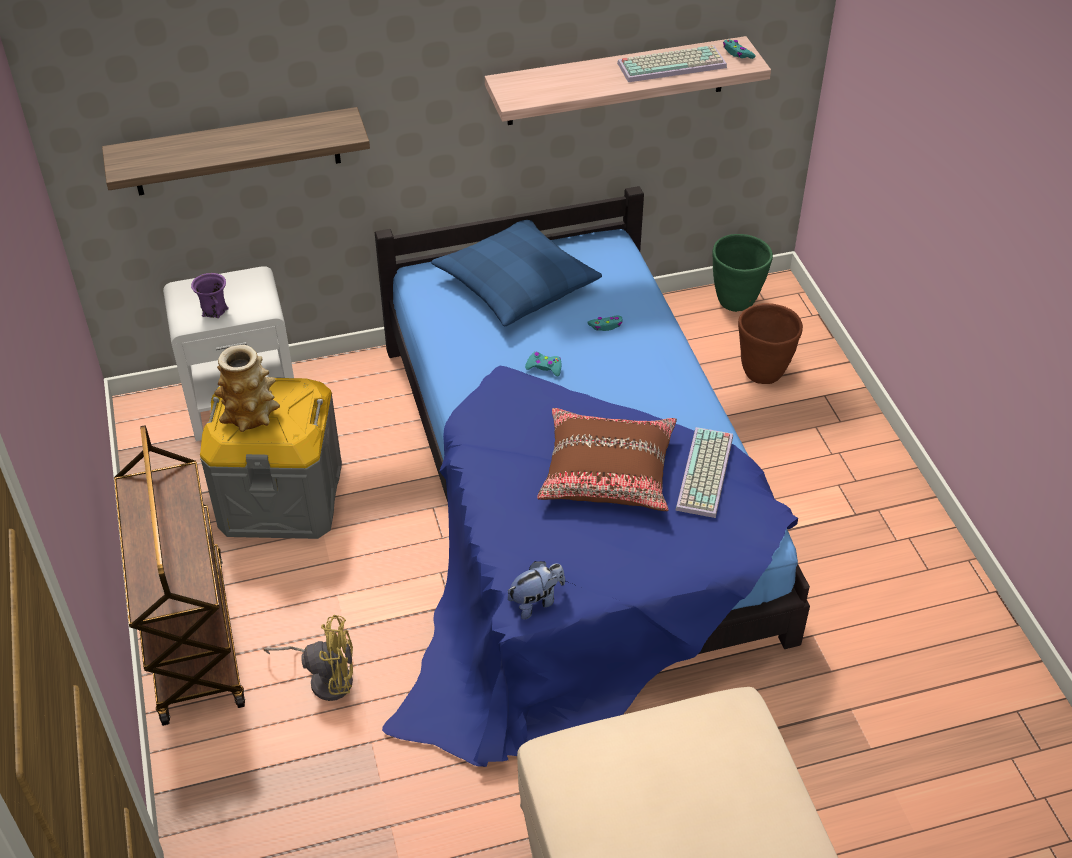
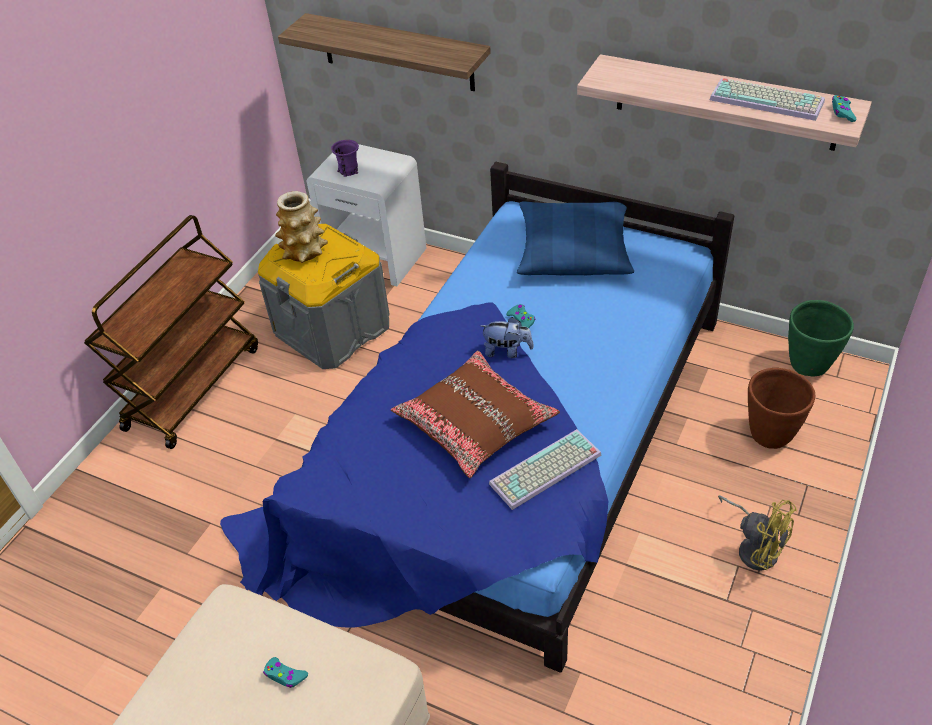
camera: 45 degrees right, 0 degrees up
(325, 678) = (231, 463): yellow fan -> yellow fan (755, 547)
(536, 601) = (316, 485): plush toy -> plush toy (507, 351)
(606, 326) = (605, 314): turquoise game controller -> turquoise game controller (285, 675)

